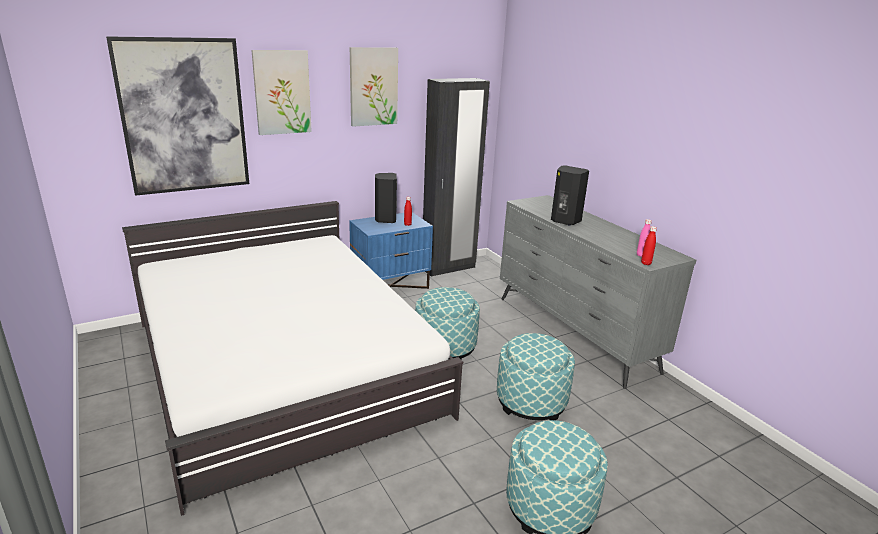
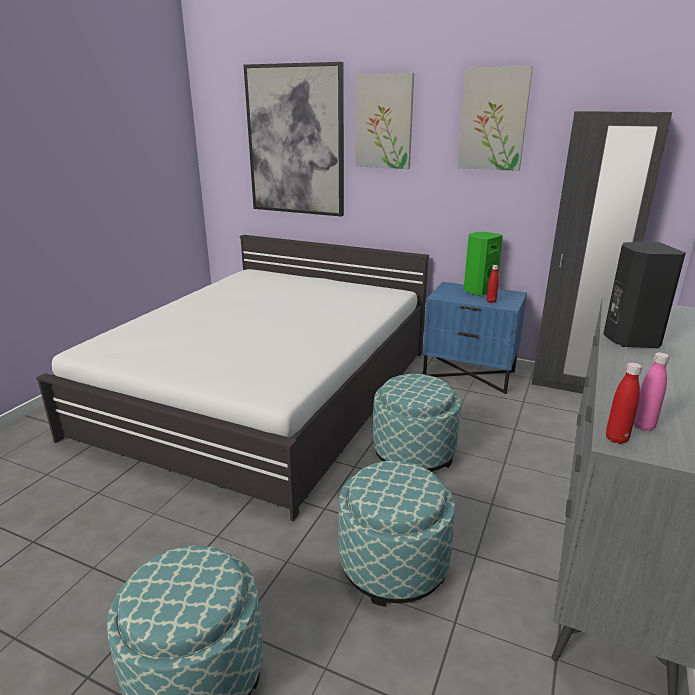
camera: 55 degrees right, 0 degrees up
(385, 219) = (478, 291): black speaker -> green speaker

